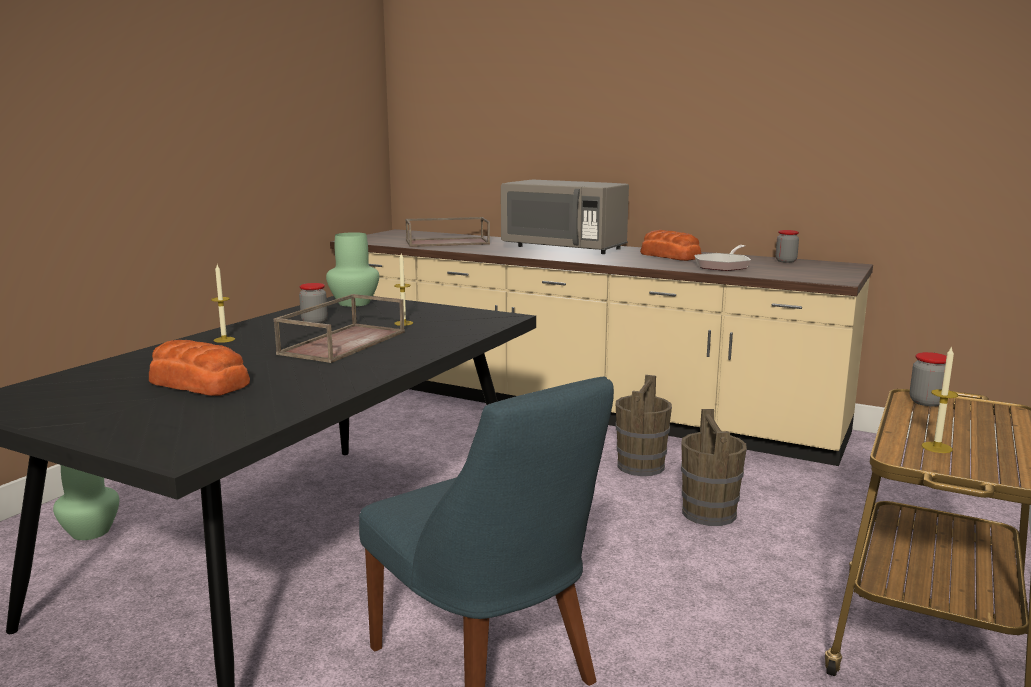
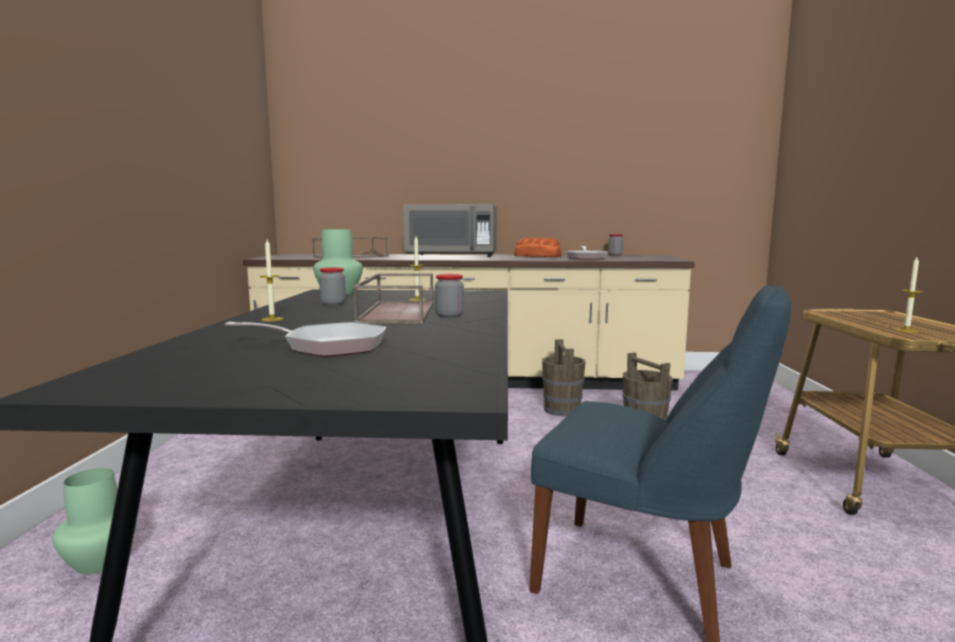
camera: 25 degrees left, 5 degrees down
(199, 383) = (328, 346): bread -> frying pan
(926, 402) = (835, 313): jar -> jar (449, 316)

